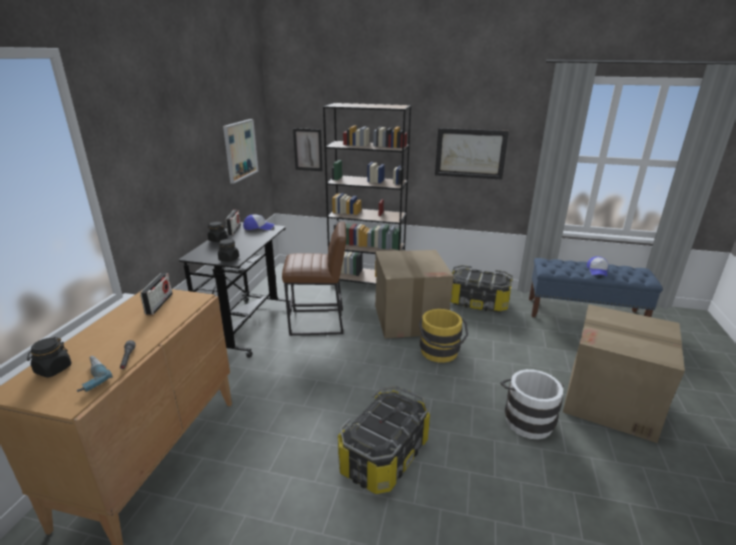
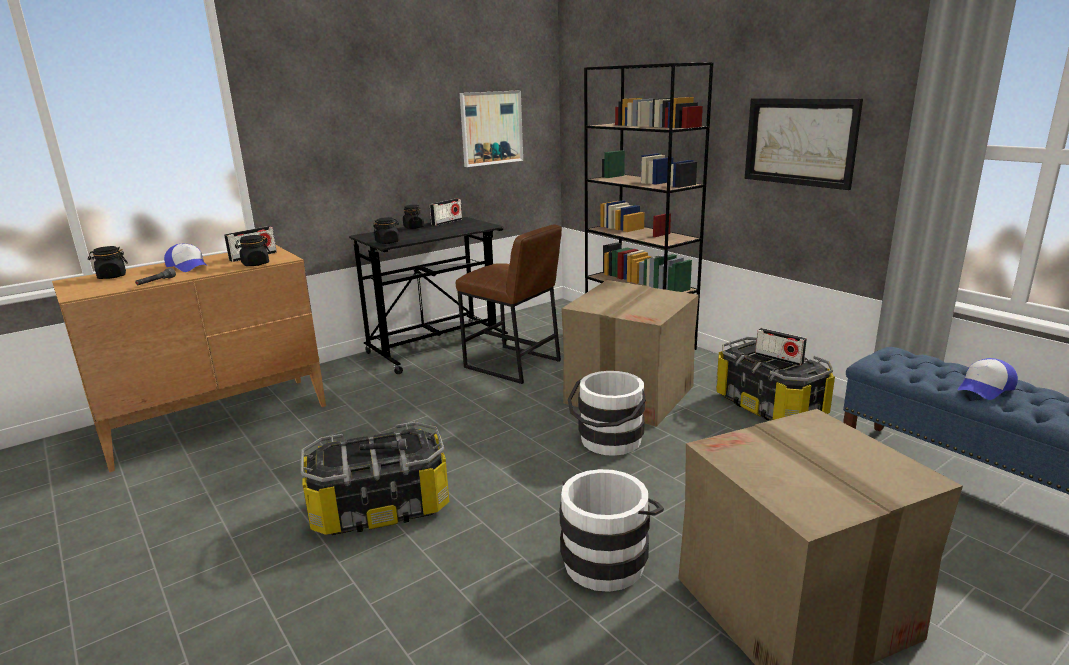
camera: 40 degrees right, 5 degrees down
(90, 378) = (115, 286): power drill -> none
(182, 311) = (255, 264): none -> black jar
(258, 227) = (474, 223): cap -> cap (189, 266)
(308, 149) = (596, 137): picture -> none
(440, 353) = (608, 443): yellow bucket -> white bucket
(483, 276) = (779, 358): none -> radio

